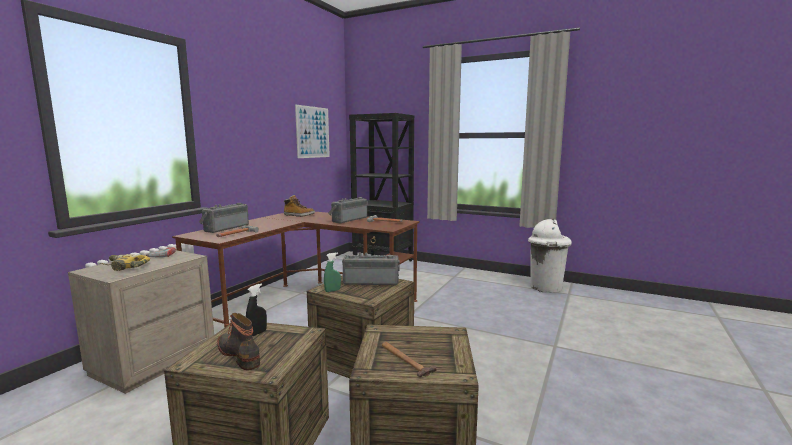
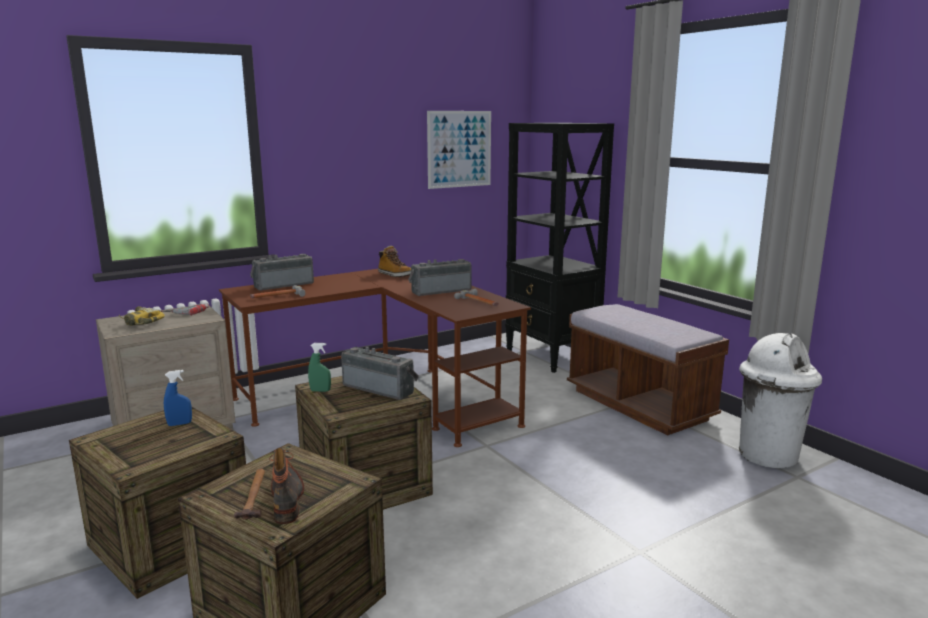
camera: 30 degrees right, 5 degrees up
(240, 354) = (136, 442): boot -> boot (287, 499)
(257, 333) = (179, 424): black spray bottle -> blue spray bottle
(460, 277) = (638, 405): none -> brown bench

